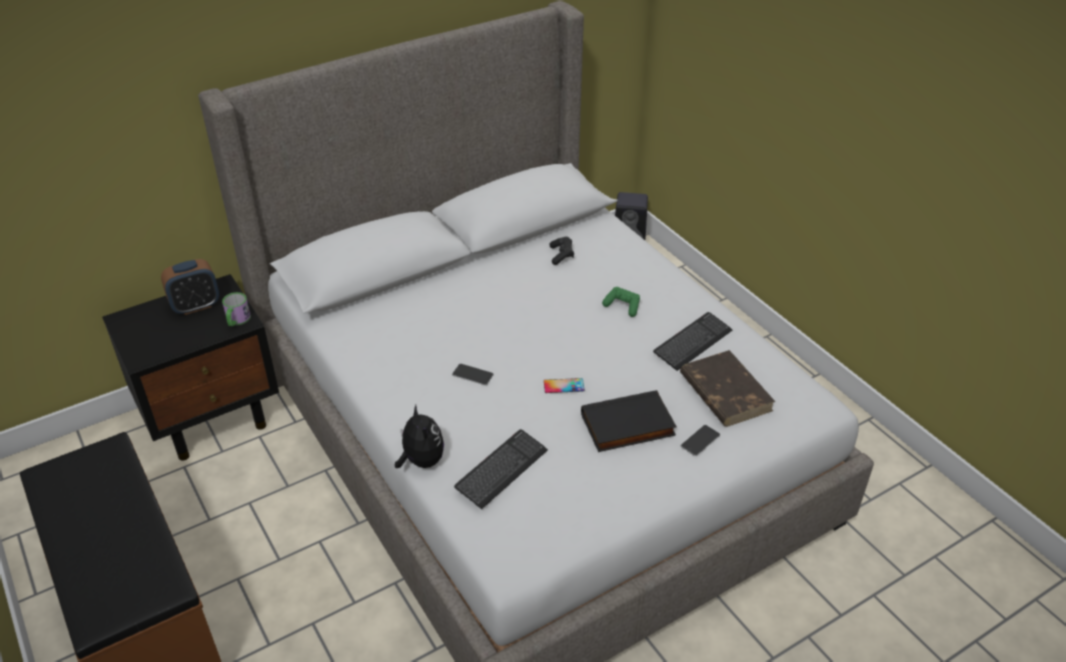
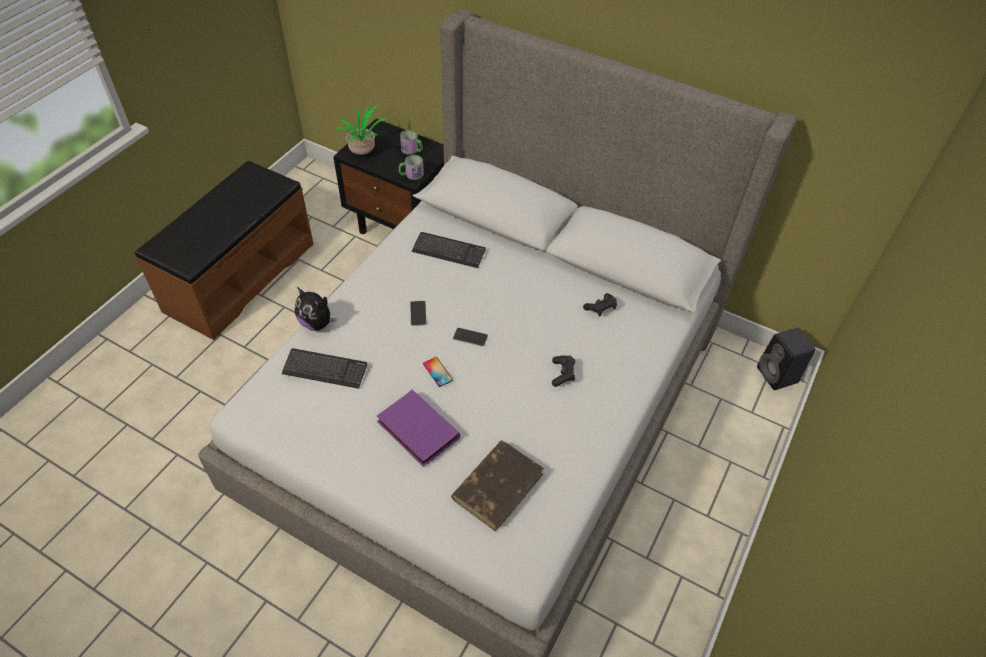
camera: 60 degrees right, 10 degrees up
(154, 345) = (364, 152): none -> potted plant
(196, 306) = (412, 150): alarm clock -> mug
(421, 461) = (317, 323): plush toy -> plush toy turned 90 degrees clockwise
(622, 306) = (563, 374): green game controller -> black game controller
(627, 426) = (416, 430): black book -> purple book
(692, 342) = (549, 440): keyboard -> keyboard (449, 251)
(700, 440) = (427, 487): phone -> phone (470, 337)

